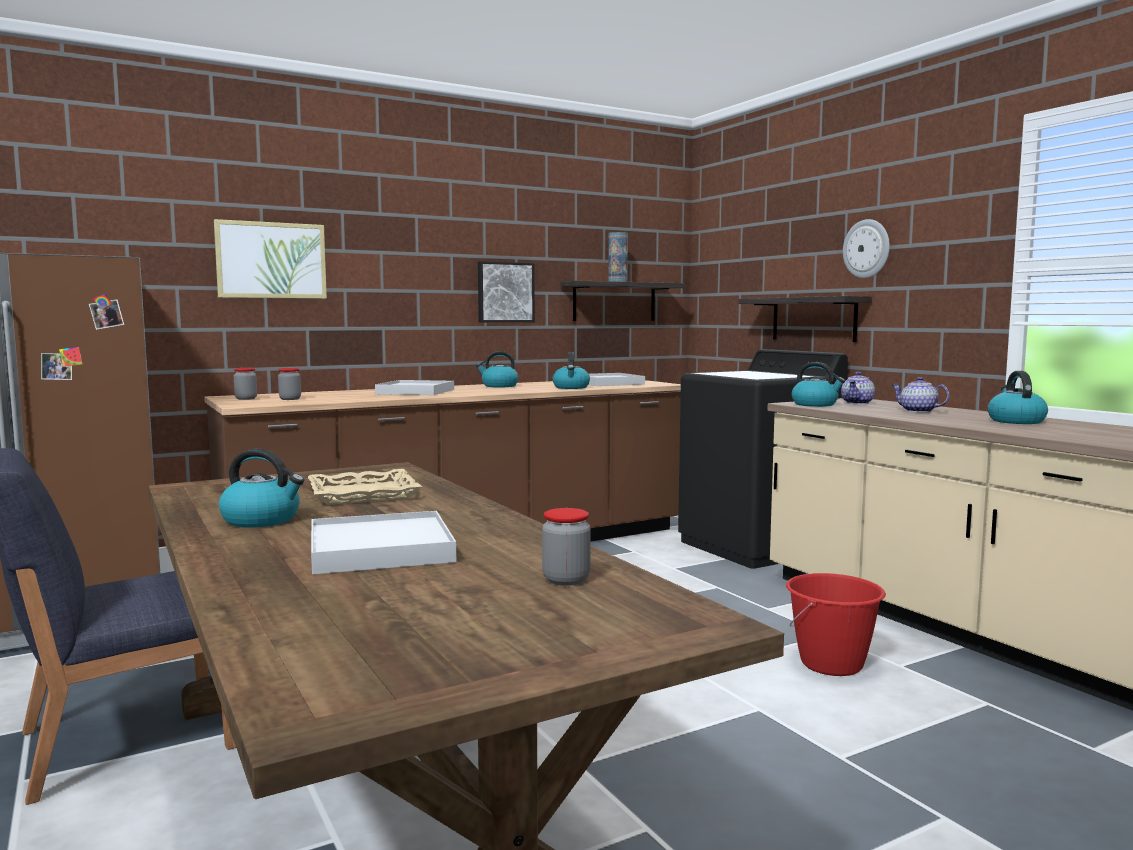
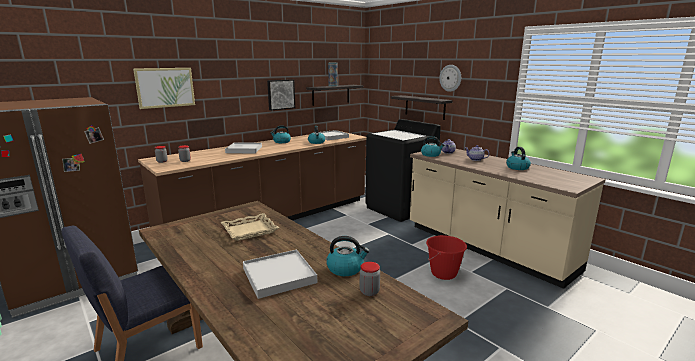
camera: 10 degrees left, 10 degrees up
(262, 520) = (212, 256): kettle -> kettle (346, 268)

